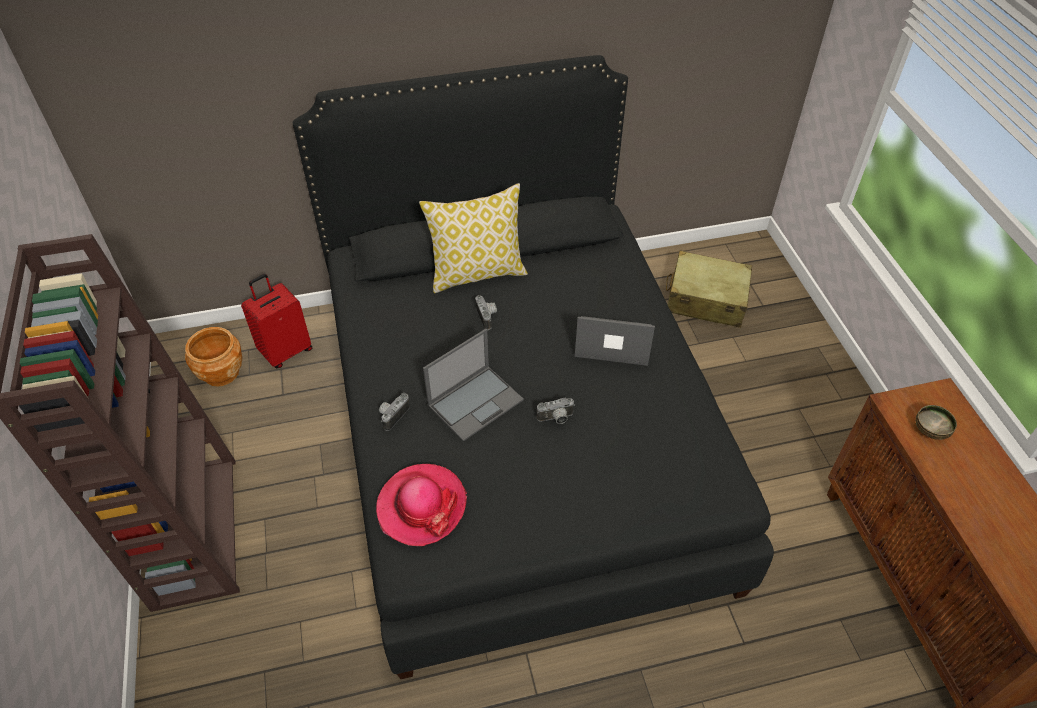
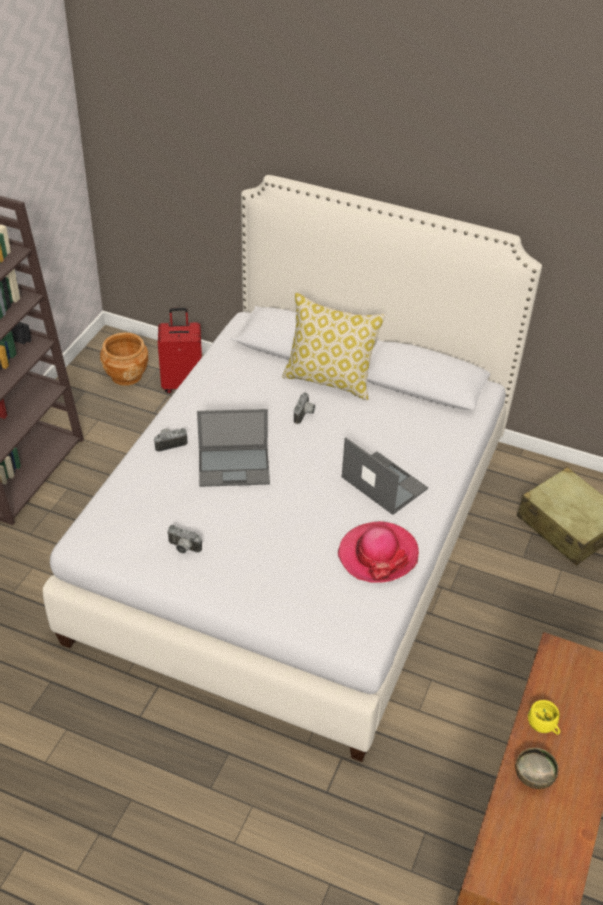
camera: 35 degrees right, 5 degrees down
(421, 506) = (130, 509): hat -> hat (378, 554)
(517, 434) = (297, 537): black bed -> white bed
(556, 419) = (281, 511): camera -> camera (183, 548)
(931, 431) = (566, 688): bowl -> bowl (534, 777)
(948, 472) = (544, 724): none -> yellow cup

